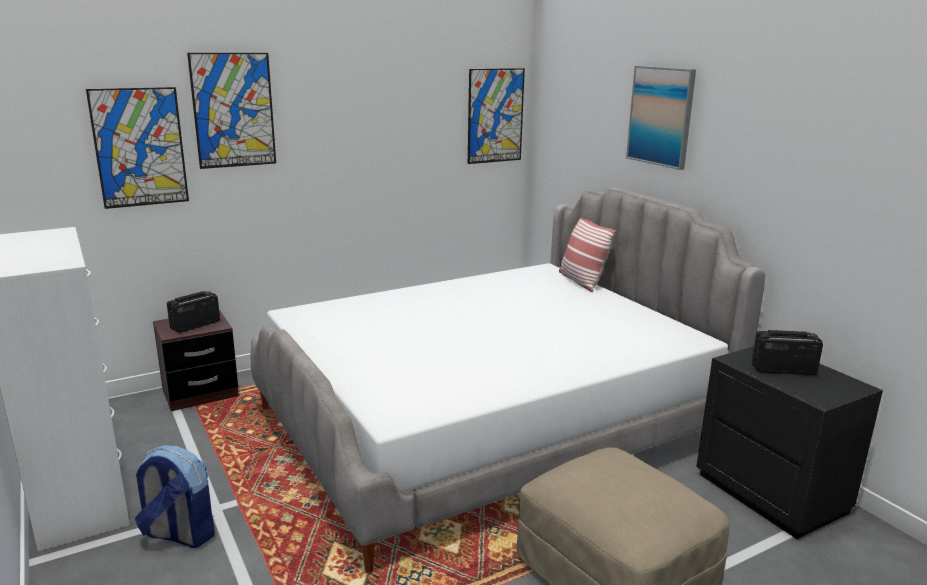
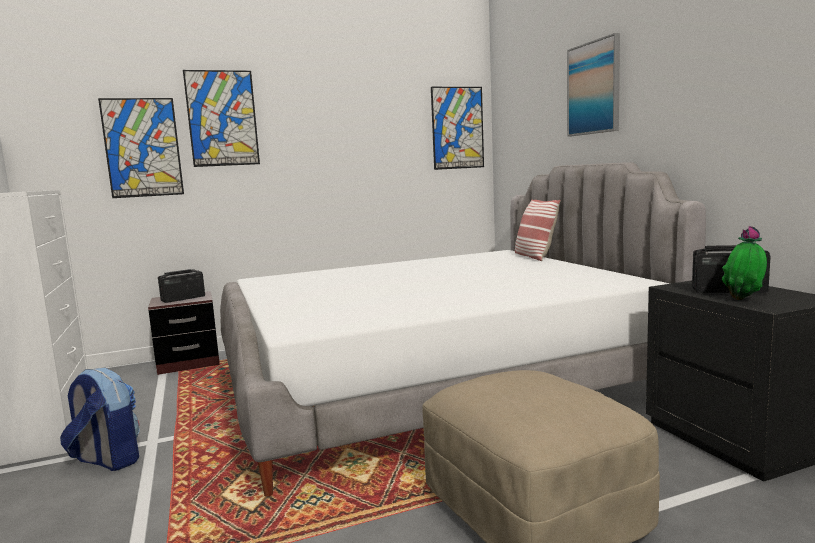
camera: 10 degrees right, 10 degrees down
(798, 386) = (744, 300): none -> potted plant

